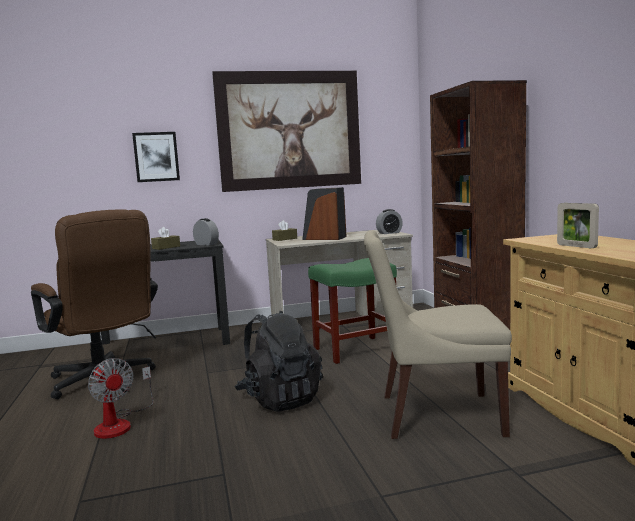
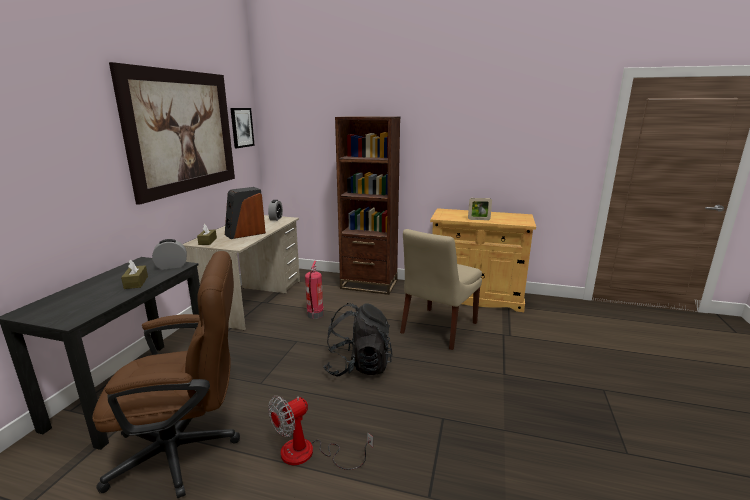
camera: 60 degrees left, 10 degrees up
(120, 423) = (309, 454): fan -> fan turned 150 degrees clockwise
(156, 157) = (61, 171): picture -> picture (241, 127)
(354, 350) = (315, 315): green stool -> fire extinguisher

